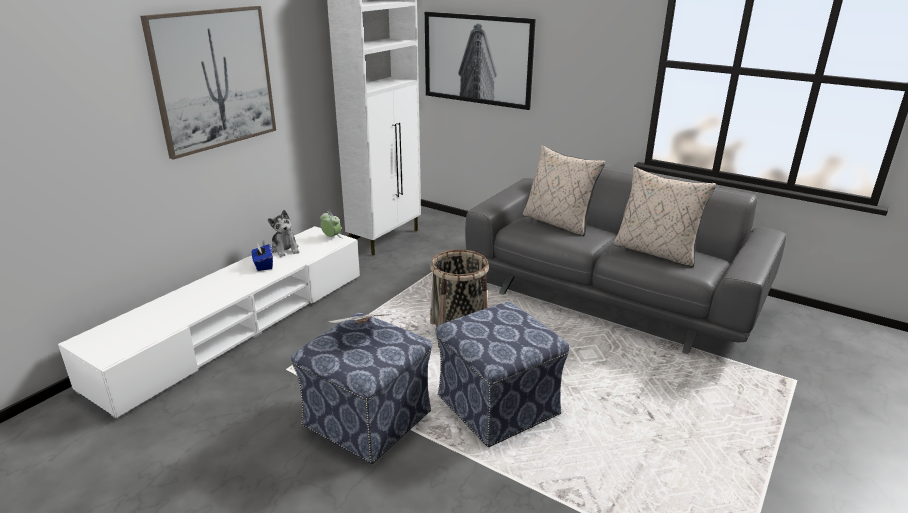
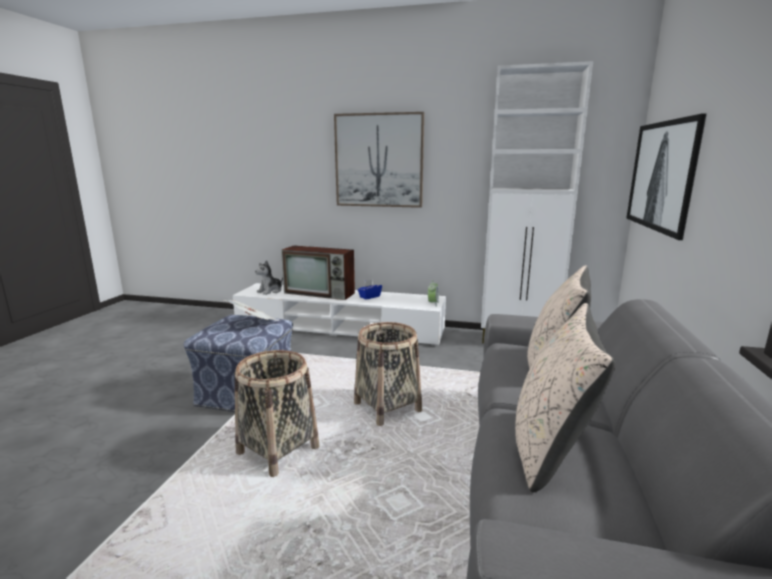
camera: 70 degrees right, 10 degrees down
(203, 294) = (320, 293): none -> television
(285, 249) = (398, 296): plush toy -> plush toy (270, 291)
(497, 404) = (278, 449): ottoman -> basket

